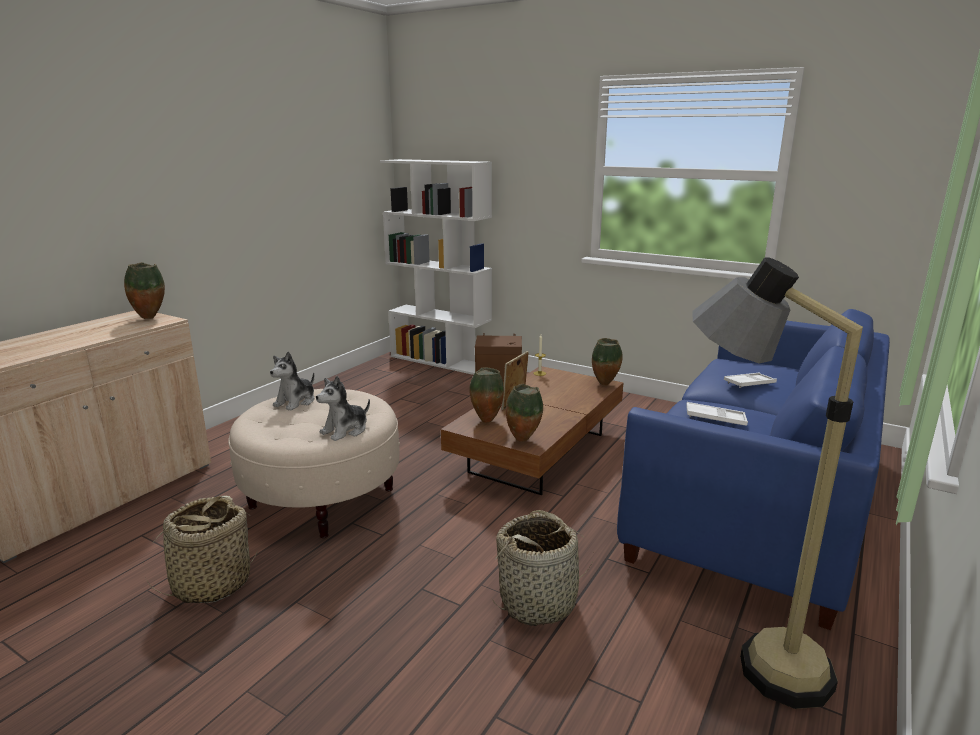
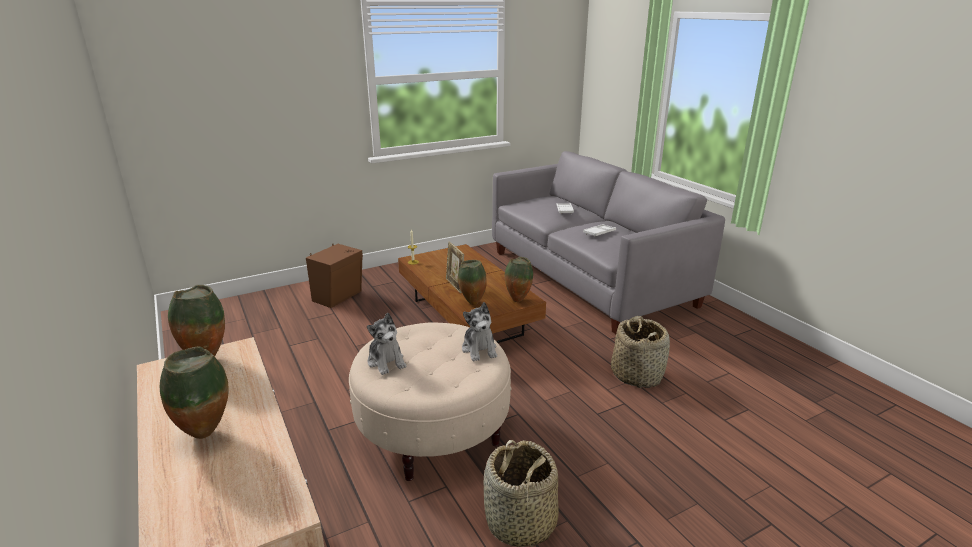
camera: 60 degrees left, 5 degrees up
(441, 361) = (238, 303): white bookcase -> none
(605, 384) = (463, 250): vase -> vase (207, 433)
(742, 656) = (709, 335): floor lamp -> none
(757, 501) = (589, 277): blue sofa -> grey sofa

